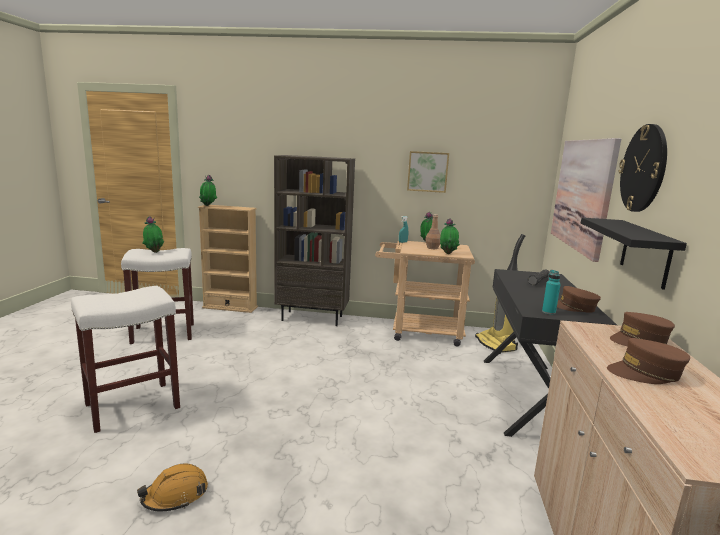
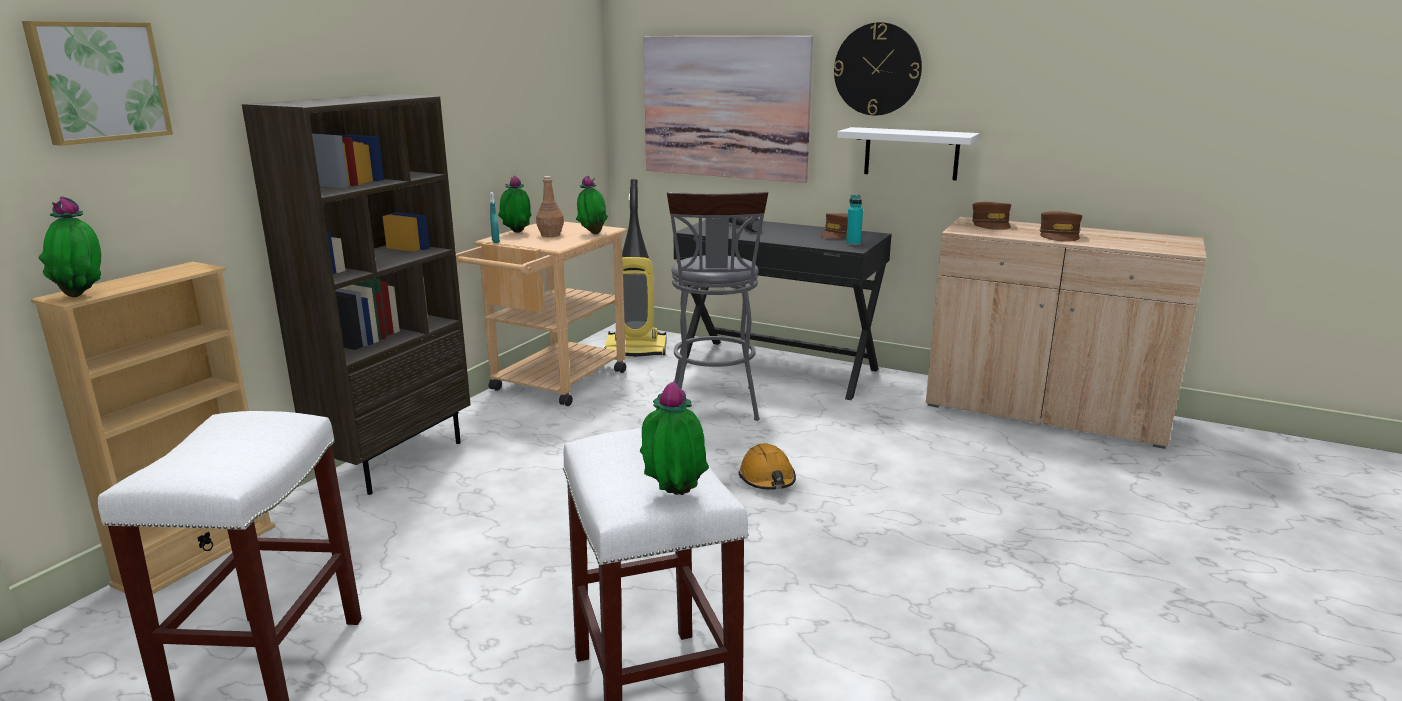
camera: 70 degrees left, 5 degrees up
(154, 252) = (217, 452): potted plant -> potted plant (673, 496)
(175, 495) = (937, 632): orange hard hat -> orange hard hat (767, 479)
(427, 171) = (485, 104): picture -> picture (98, 81)
(435, 381) = (714, 407): none -> grey stool
(645, 253) = (911, 153): black shelf -> white shelf

